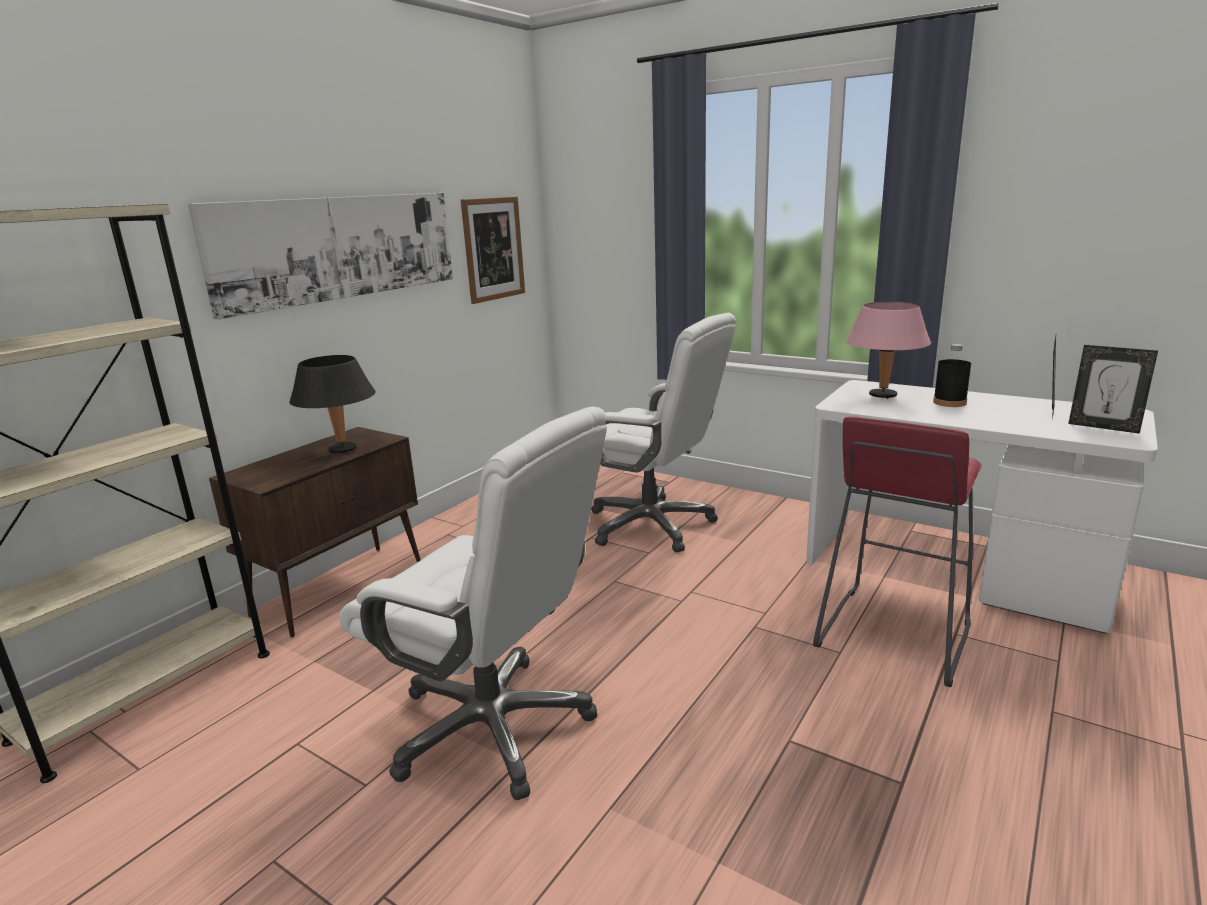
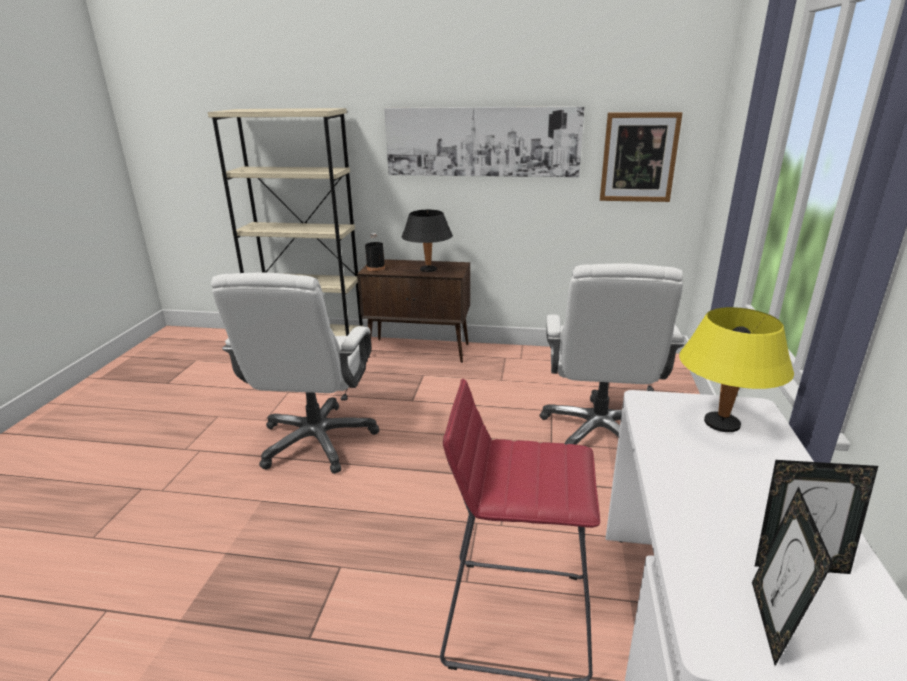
camera: 65 degrees right, 5 degrees up
(883, 395) = (721, 424): pink table lamp -> yellow table lamp
(949, 402) = (746, 473): black bottle -> black bottle (375, 268)

